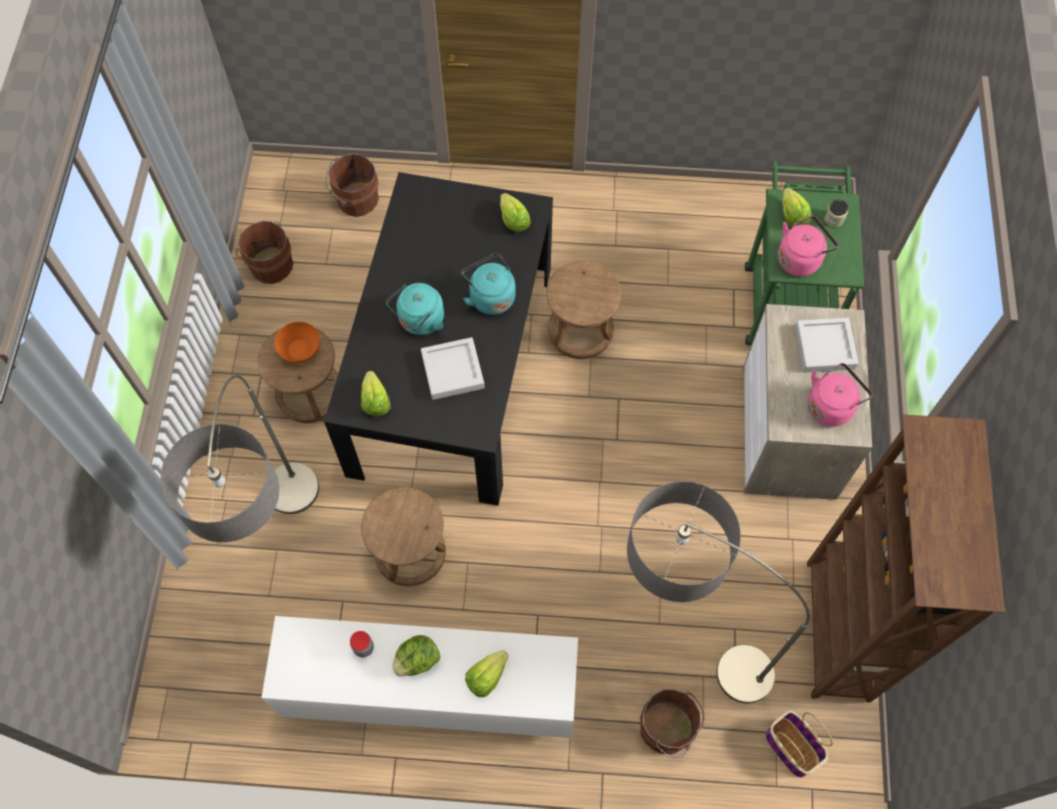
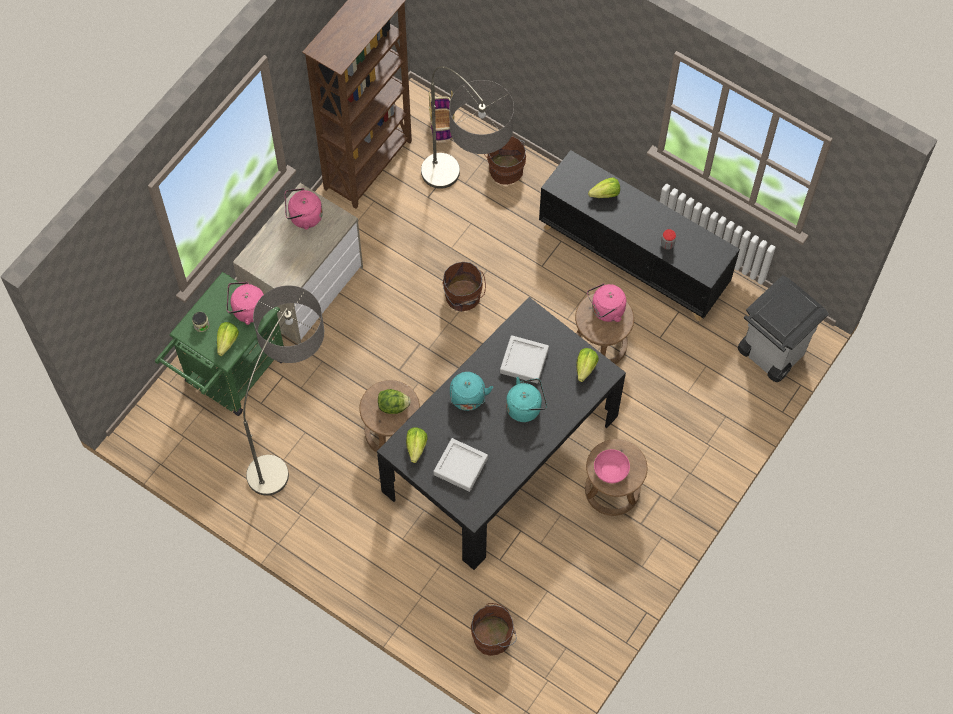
camera: 150 degrees left, 0 degrees up
(194, 657) = (770, 353): none -> grey trash can
(270, 264) = (590, 615): brown bucket -> brown bucket (463, 297)
(288, 551) = (680, 387): floor lamp -> floor lamp (294, 434)
(300, 349) = (611, 471): orange bowl -> pink bowl
(405, 534) = (606, 310): none -> pink kettle
(417, 660) = (640, 222): lettuce -> lettuce (393, 406)
(430, 693) = (633, 258): white cabinet -> black cabinet
(824, 347) = (278, 252): grey tray -> grey tray (460, 466)

